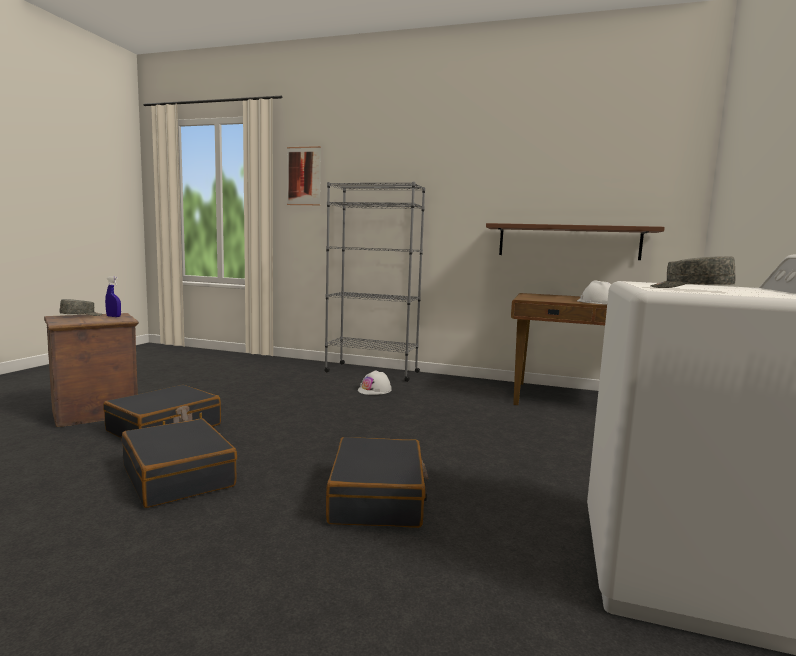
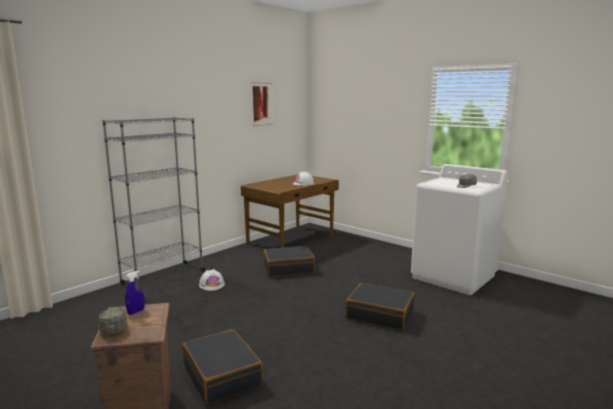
camera: 65 degrees left, 5 degrees up
(179, 476) = (323, 370): black suitcase -> black suitcase (288, 268)
(303, 176) = (51, 109): picture -> picture (262, 104)
(568, 242) = (259, 147): brown shelf -> none

